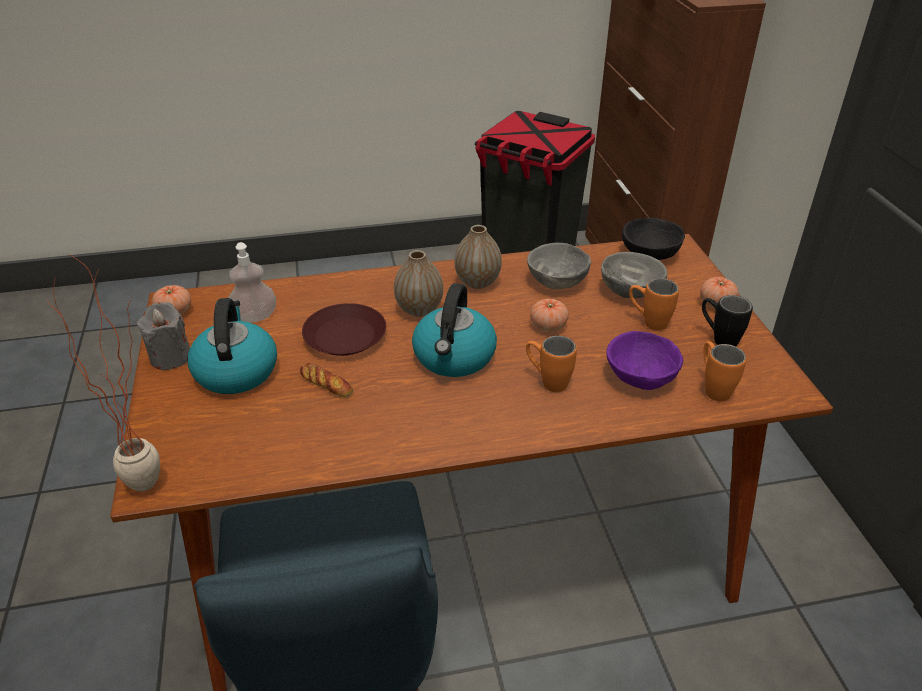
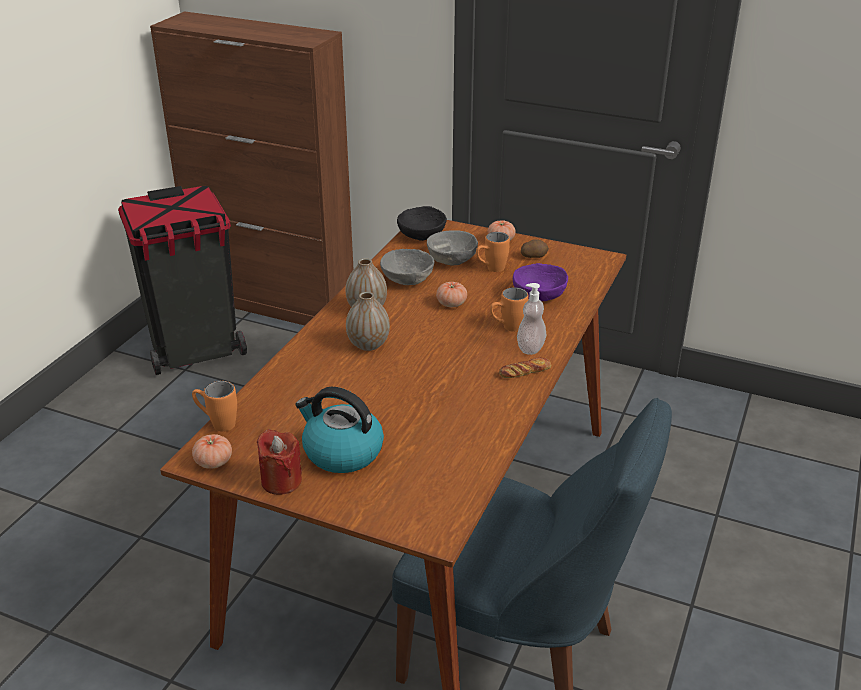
camera: 55 degrees left, 5 degrees down
(154, 475) = (427, 527): potted plant -> none
(170, 357) = (281, 481): grey candle -> red candle
(255, 316) = (278, 421): soap dispenser -> soap dispenser (530, 348)
(326, 384) = (408, 415): bread -> bread (525, 371)
(345, 336) = (360, 387): brown plate -> none
(454, 357) = (442, 351): kettle -> none
(713, 388) = (574, 278): orange mug -> orange mug (217, 423)
(718, 338) = (533, 256): black mug -> potato

